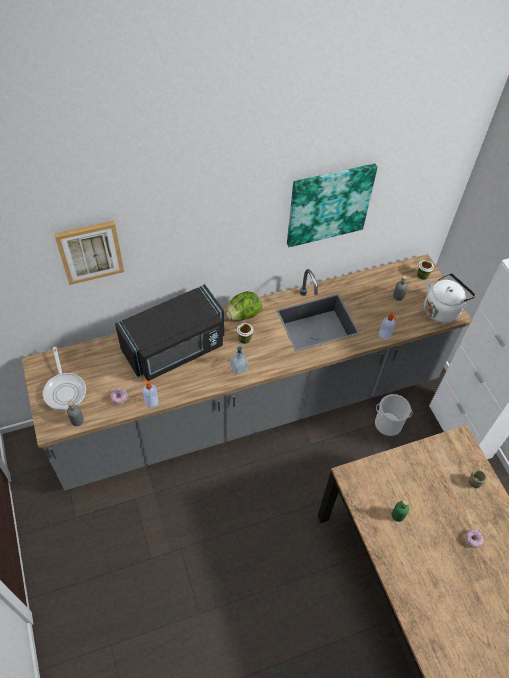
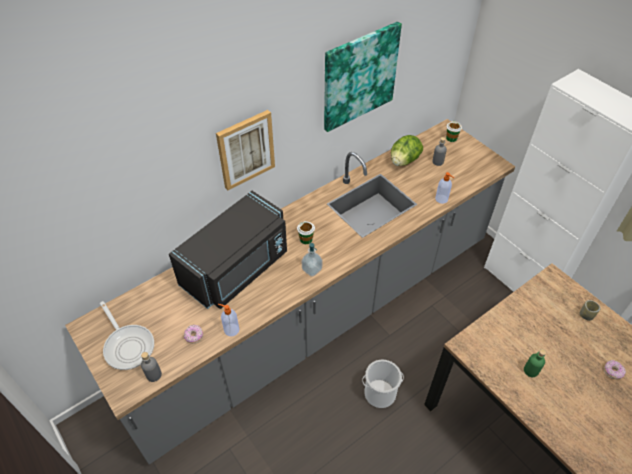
camera: 15 degrees left, 5 degrees down
(90, 251) = (124, 174): picture -> picture (245, 149)
(243, 315) = (295, 217): lettuce -> lettuce (404, 161)
(388, 424) = (454, 294): bucket -> bucket (380, 393)
(442, 309) = (483, 163): white kettle -> none

